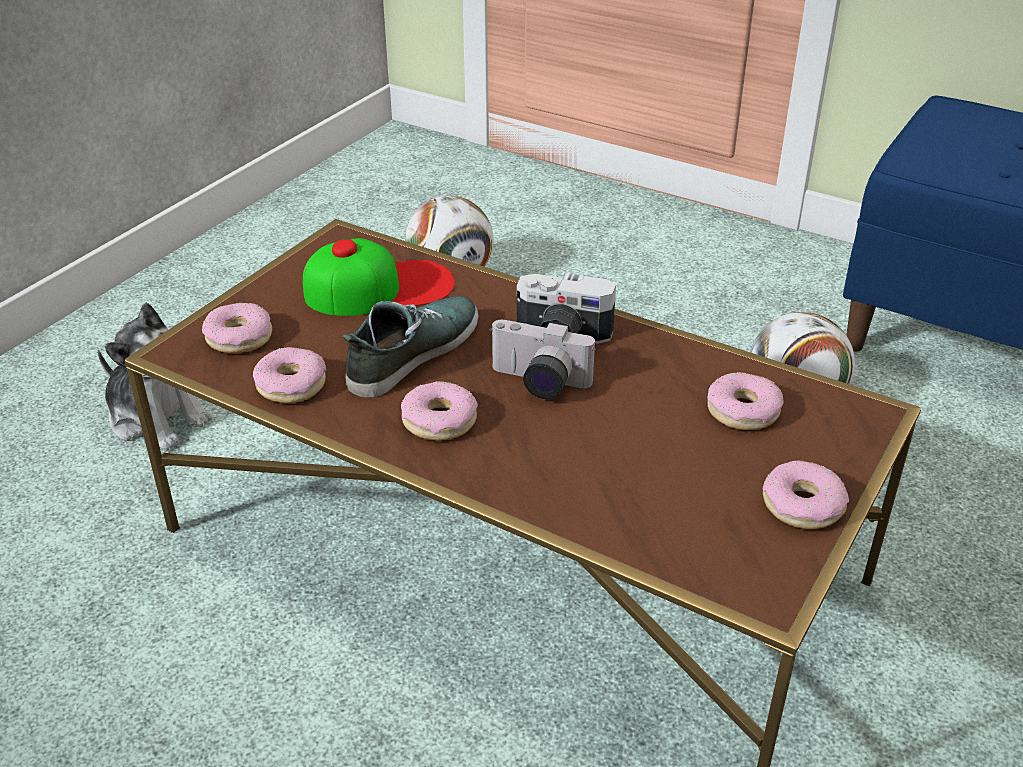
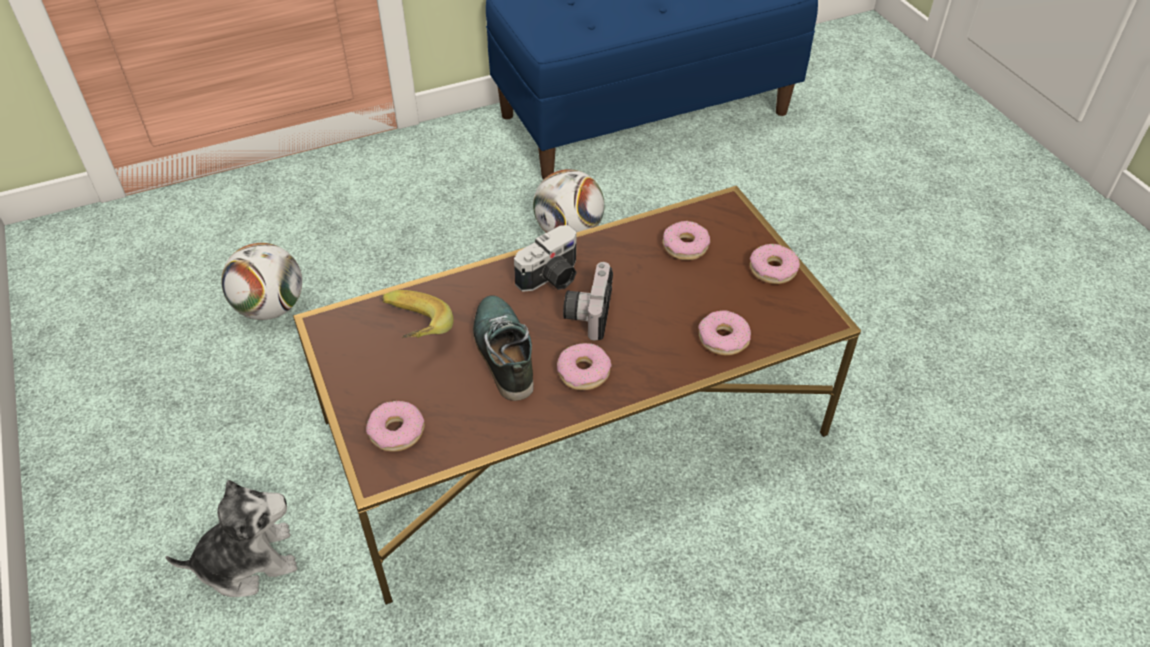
camera: 55 degrees left, 10 degrees up
(291, 385) = (481, 426): donut -> donut (723, 339)
(379, 288) = (412, 333): cap -> banana
(537, 383) = (587, 312): camera -> camera turned 135 degrees clockwise

